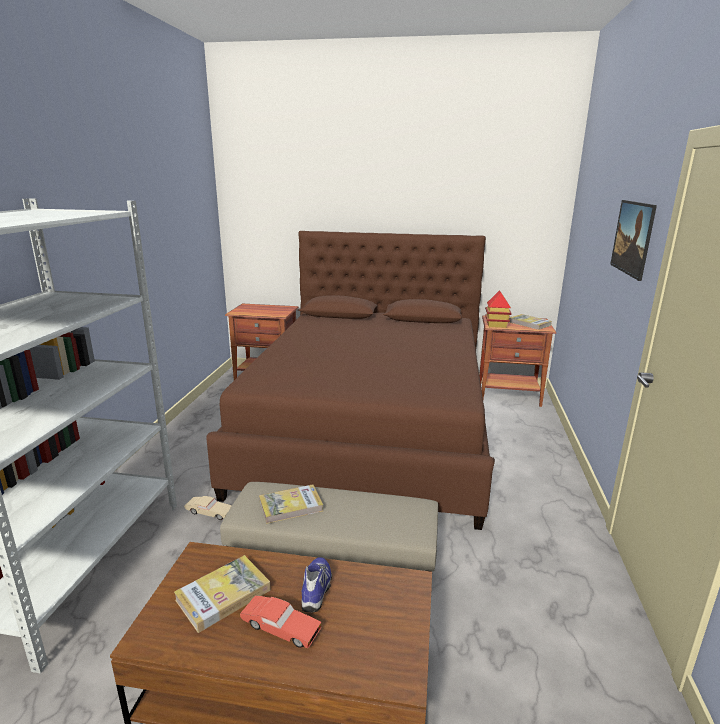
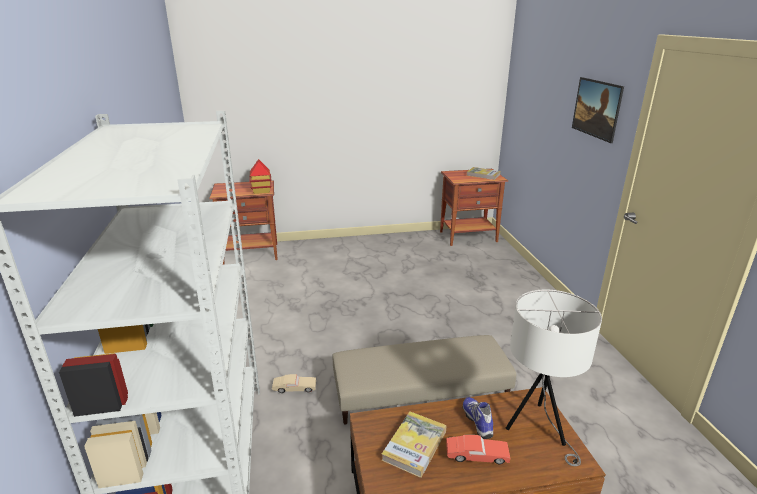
camera: 20 degrees left, 5 degrees up
(291, 506) = (387, 365): book -> none
(370, 430) = (380, 286): brown bed -> none
(383, 620) = (538, 429): none -> white table lamp
(496, 325) = (460, 179): toy house -> toy house (261, 191)

